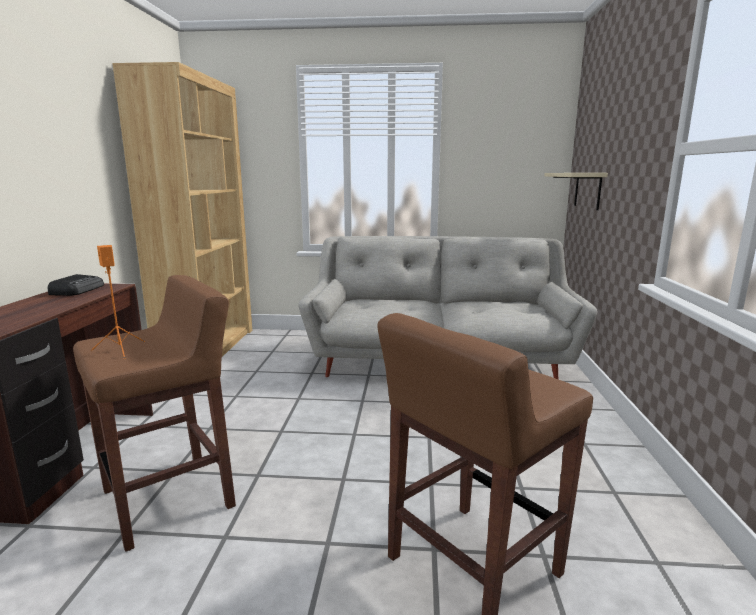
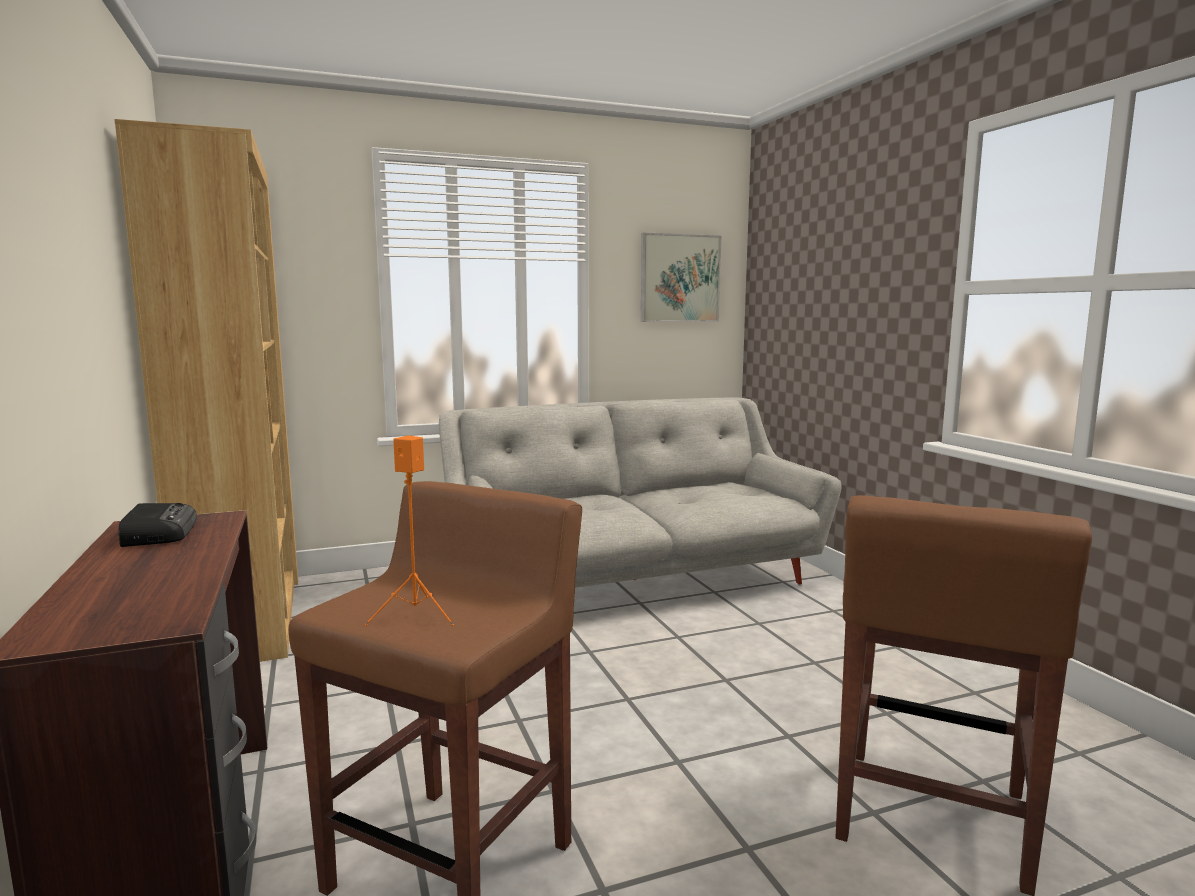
camera: 25 degrees left, 5 degrees down
(514, 146) = (680, 278): none -> picture
(587, 190) = (788, 334): beige shelf -> none

